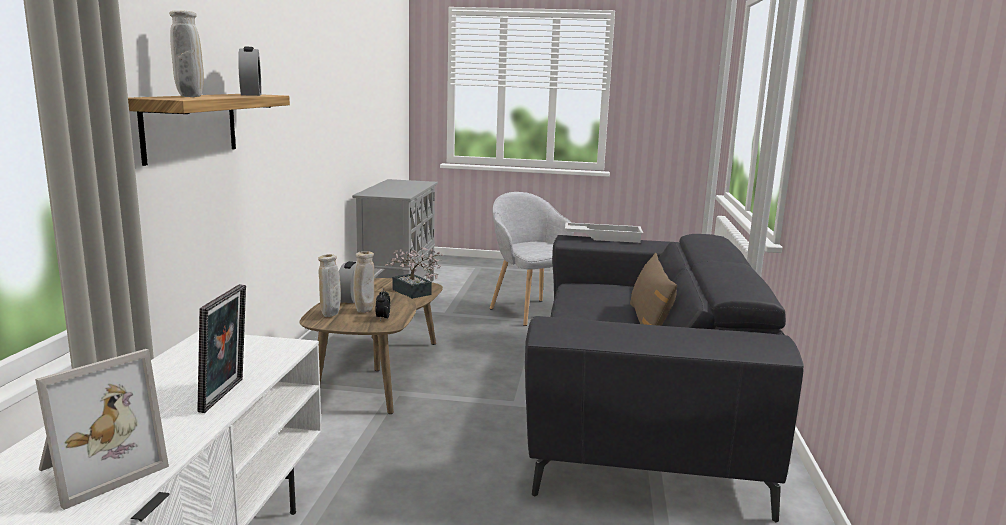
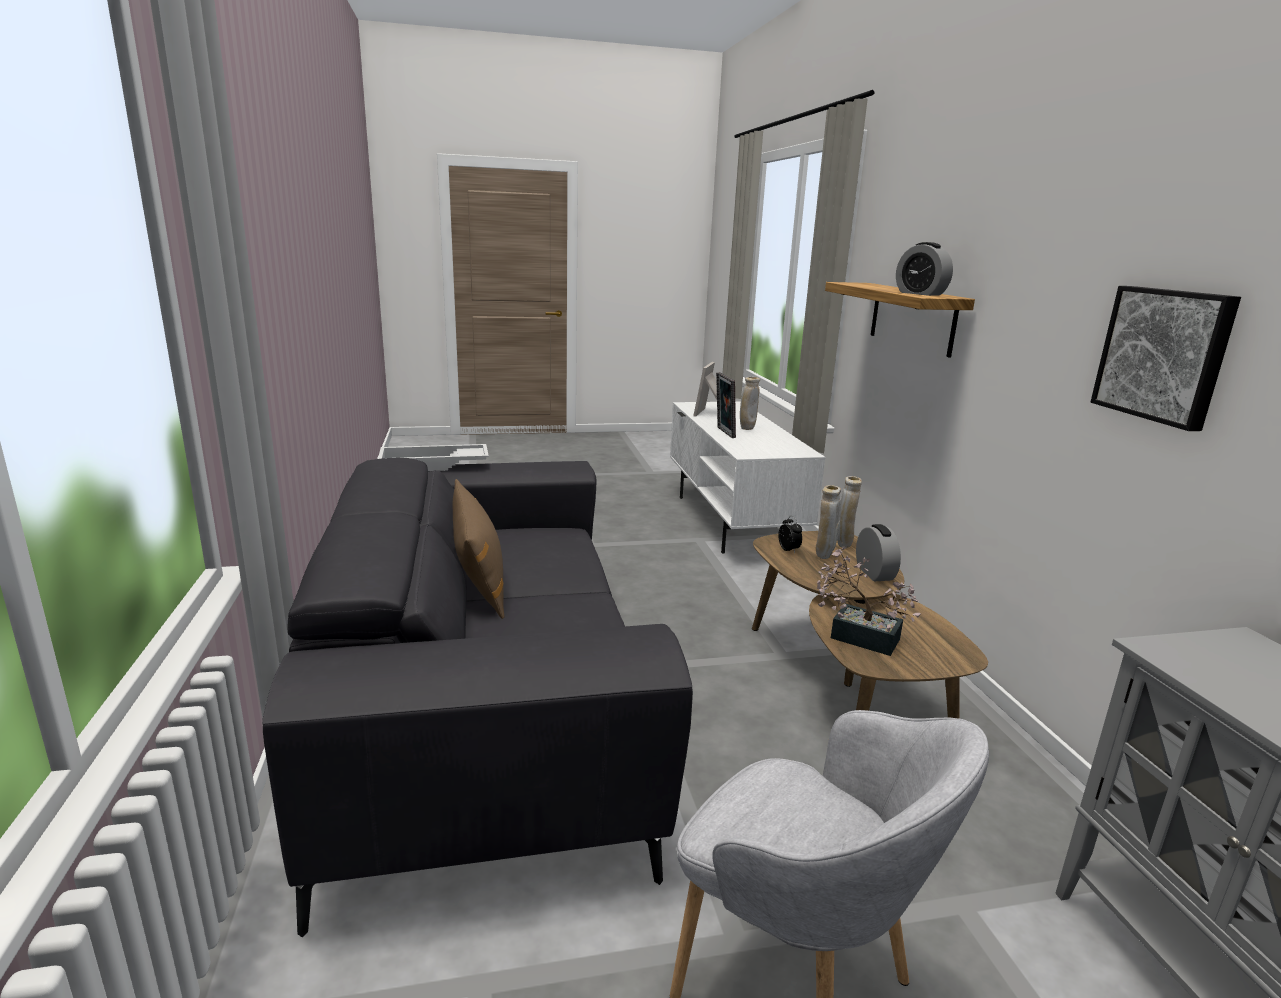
camera: 160 degrees right, 5 degrees up
(190, 97) = (868, 285): beige vase -> beige vase (747, 429)
(317, 103) = (1164, 355): none -> picture
(603, 237) = (574, 654): white tray -> white tray (433, 465)

